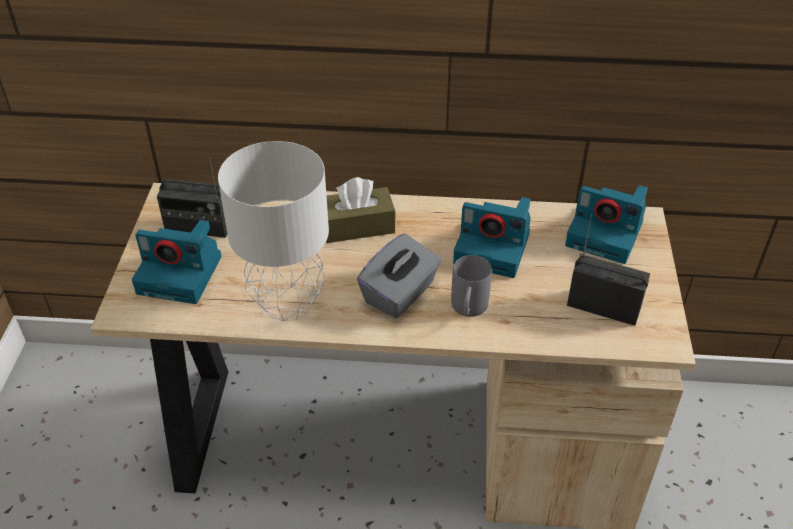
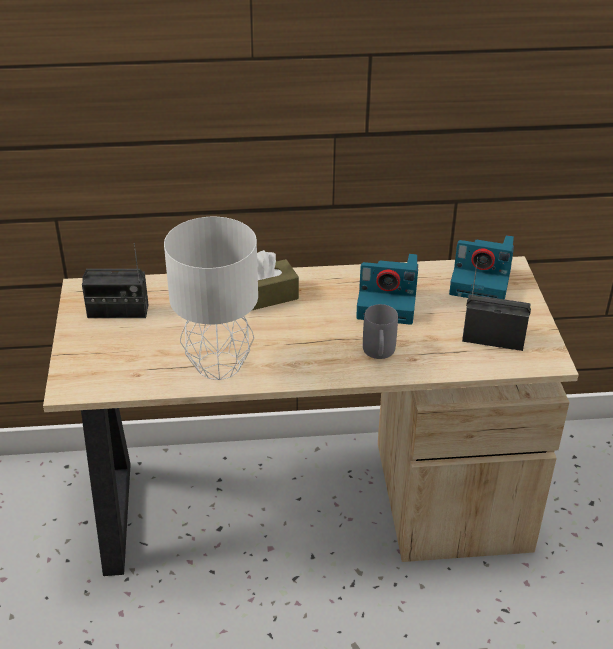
camera: 10 degrees left, 5 degrees down
(182, 274) = (114, 352): camera -> none
(400, 294) = (316, 347): grey tissue box -> none

